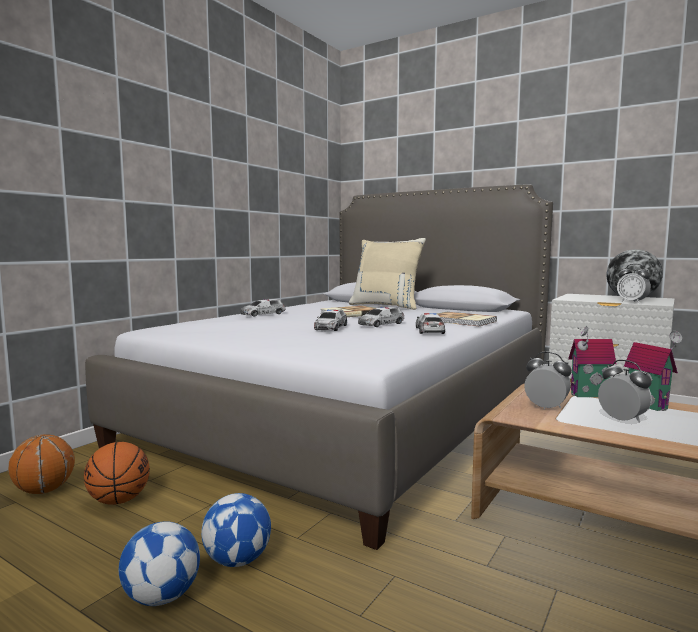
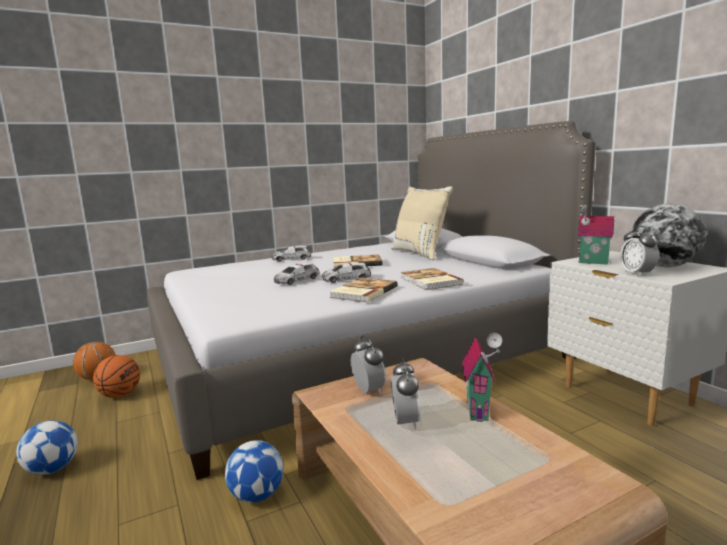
camera: 30 degrees right, 5 degrees up
(237, 560) = (115, 458): football -> football (256, 495)
(429, 331) = (362, 292): toy car -> book
(590, 395) = (445, 386): toy house -> toy house (593, 263)

